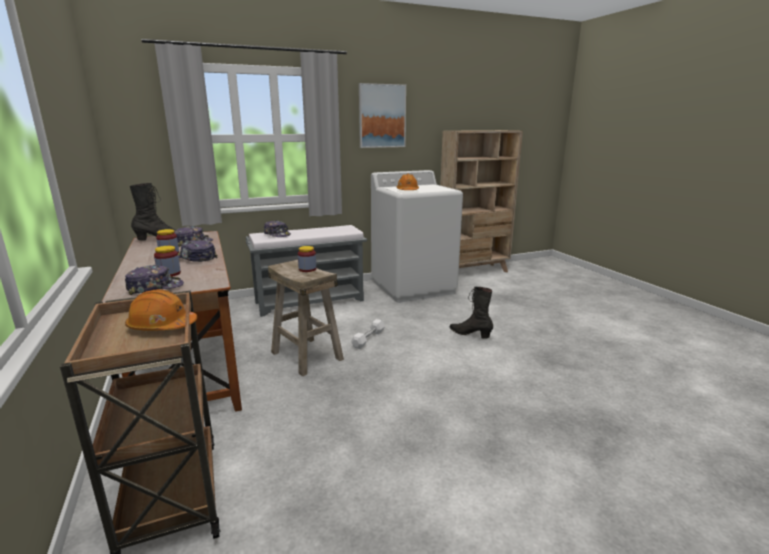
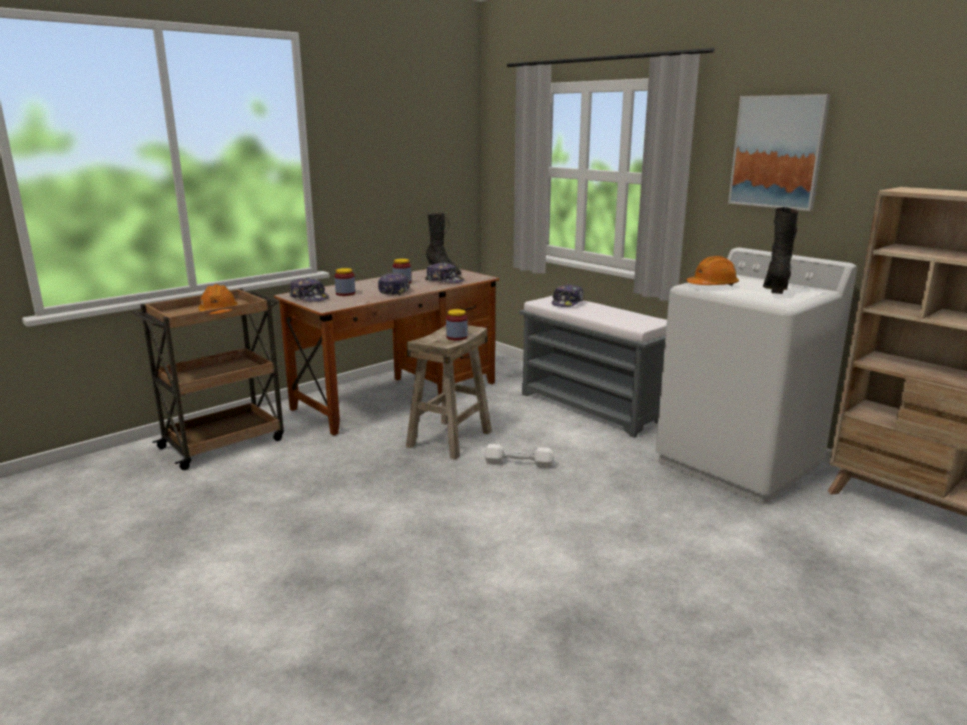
camera: 70 degrees right, 0 degrees up
(470, 334) = (602, 537): black boot -> black boot (775, 290)

